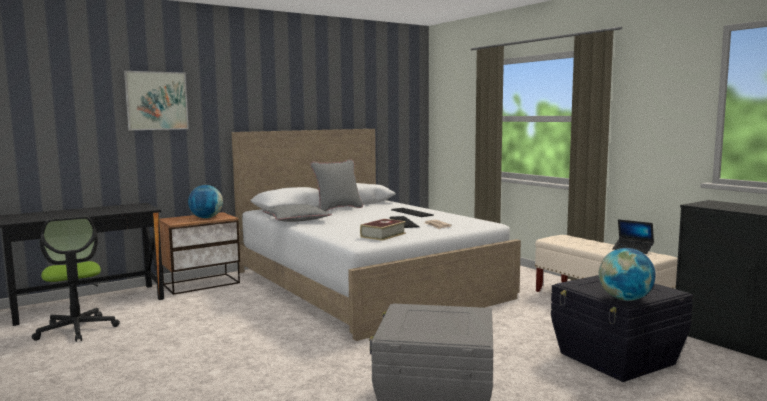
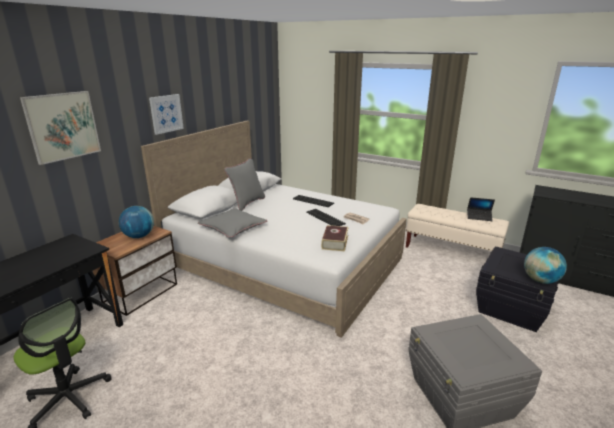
camera: 25 degrees left, 15 degrees up
(267, 105) = (166, 113): none -> picture

